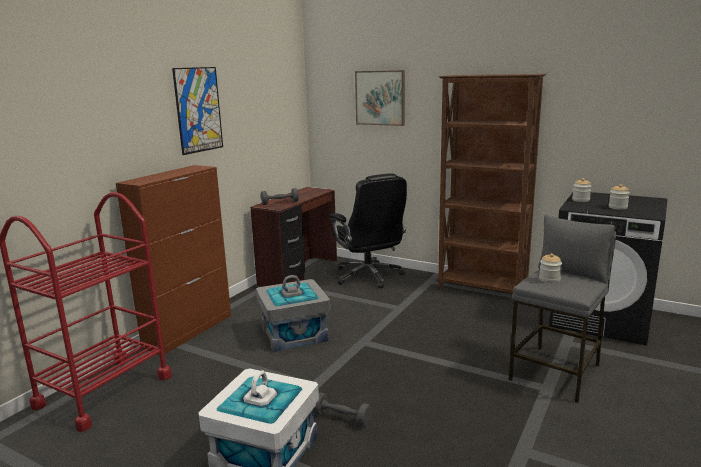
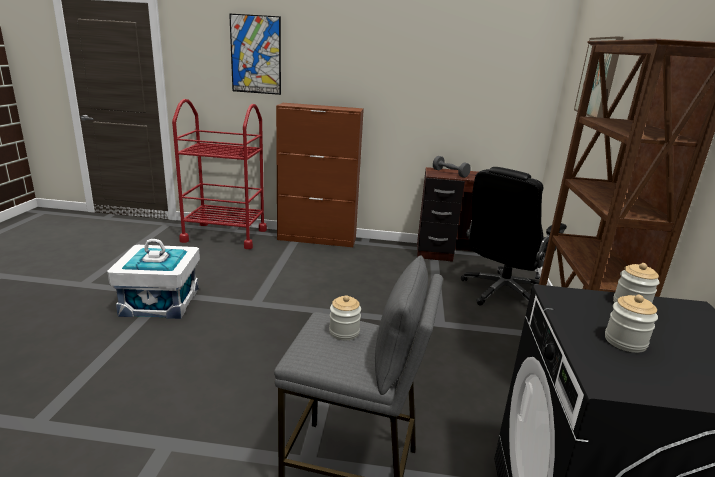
camera: 65 degrees right, 5 degrees up
(198, 110) = (382, 60): picture -> picture (256, 55)
(294, 334) = (339, 278): grey storage box -> none
(342, 418) = (209, 325): grey dumbbell -> none

